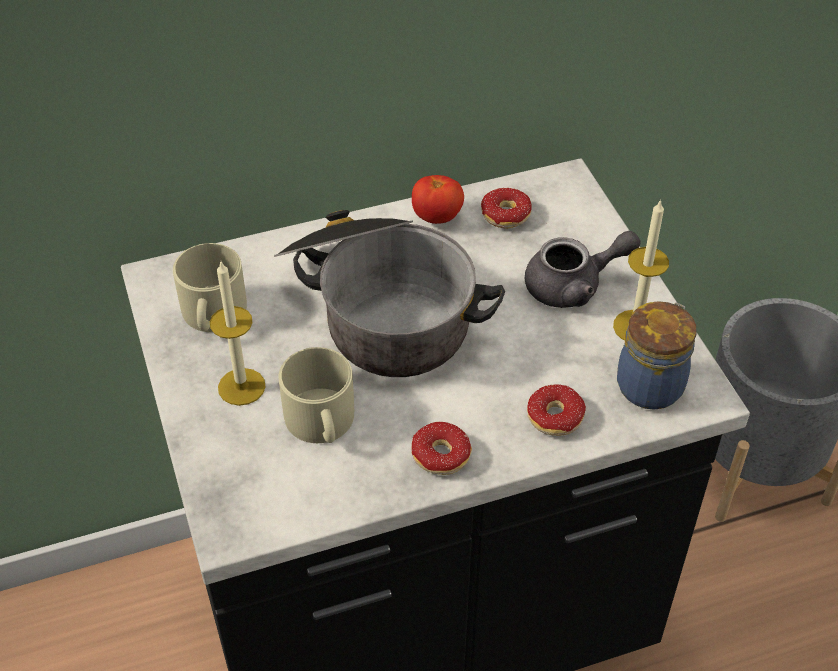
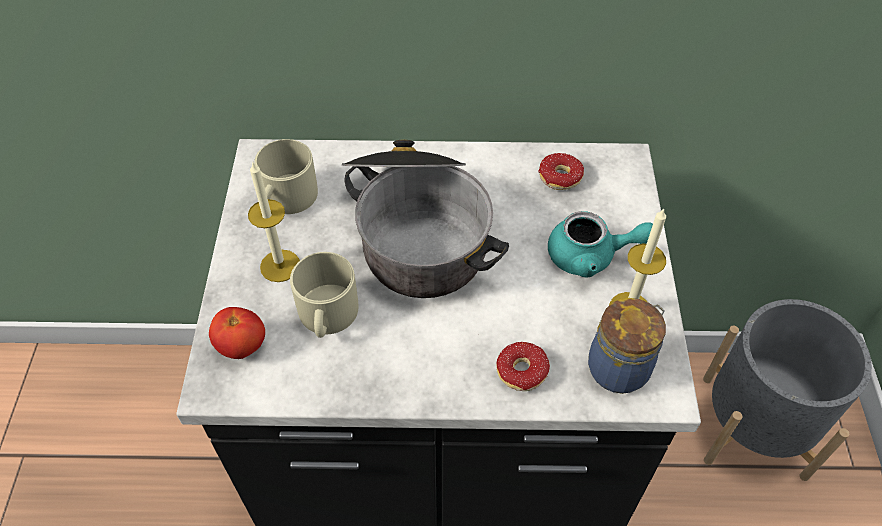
camera: 20 degrees right, 5 degrees up
(435, 463) = (401, 380): donut -> none
(437, 217) = (502, 164): tomato -> tomato (242, 346)
(574, 286) = (591, 256): grey teapot -> turquoise teapot

